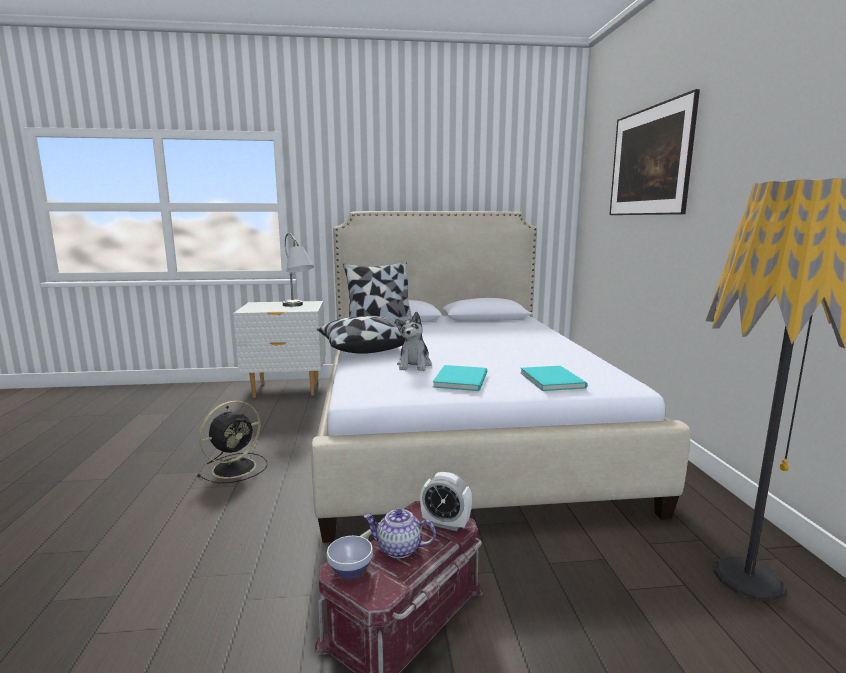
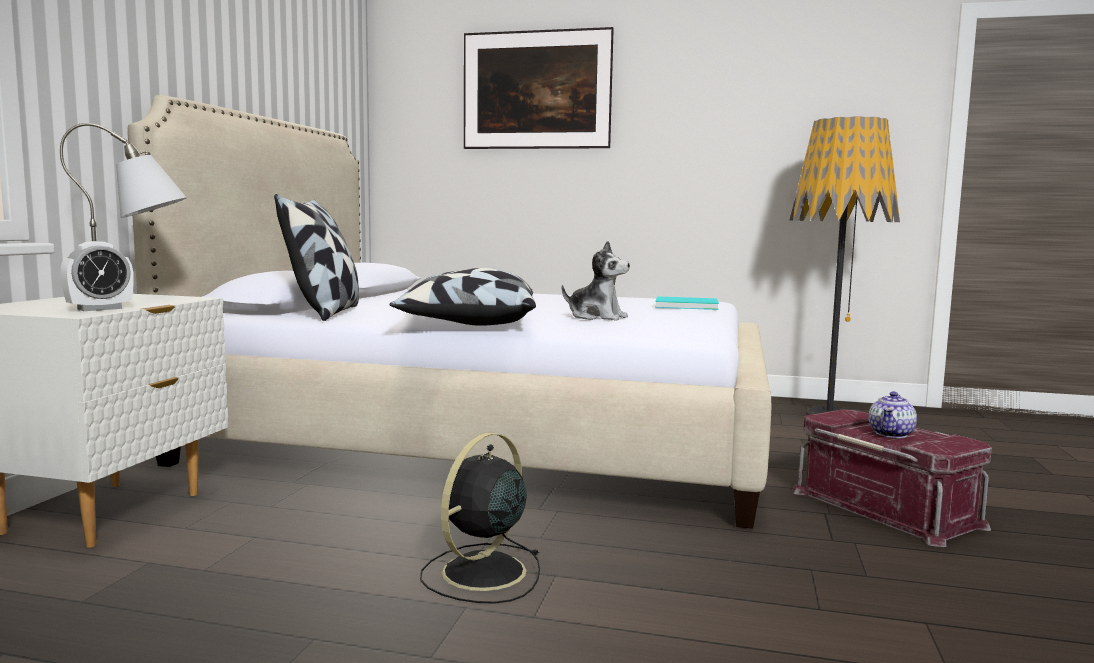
camera: 70 degrees left, 5 degrees down
(236, 467) = (481, 573): black fan -> black fan turned 120 degrees counterclockwise
(350, 569) = (935, 445): bowl -> none
(445, 524) = (852, 415): alarm clock -> alarm clock (99, 309)
(462, 379) = (667, 315): turquoise book -> none

